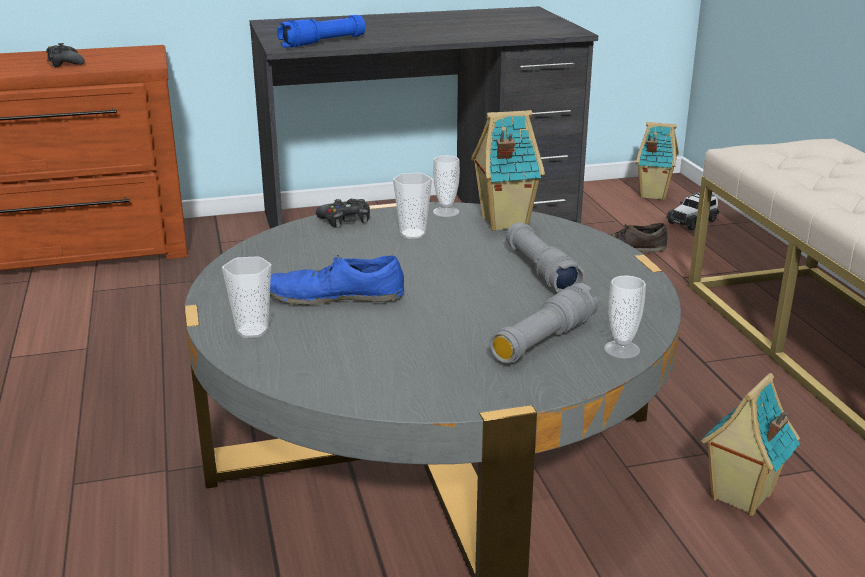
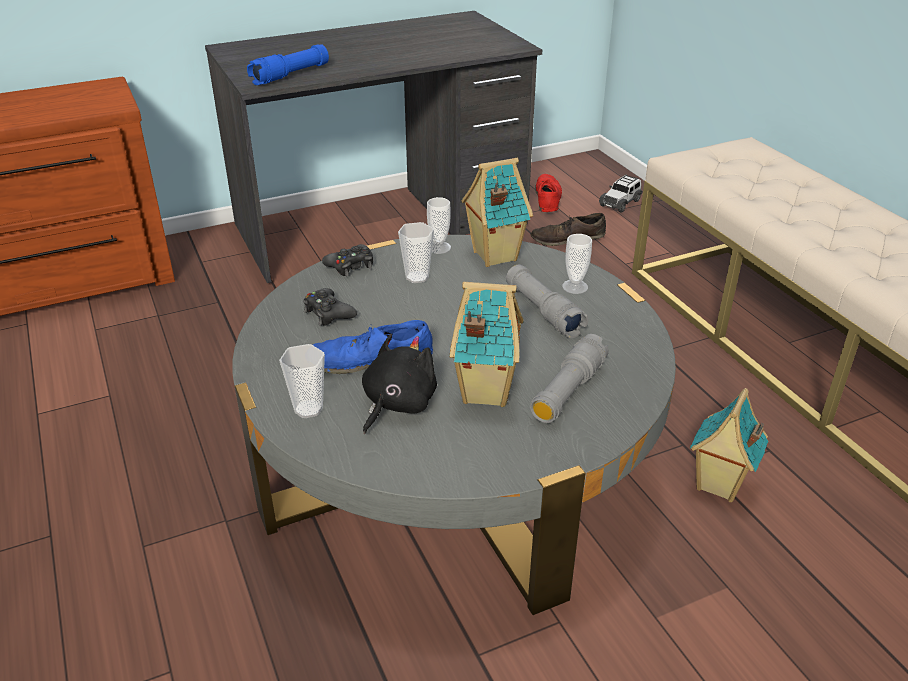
camera: 10 degrees left, 10 degrees up
(65, 63) = (33, 110): black game controller -> black game controller (328, 313)
(348, 335) = (397, 404): none -> black plush toy
(609, 212) = (547, 198): none -> red shoe
(621, 349) = (636, 394): cup -> cup (575, 287)
(652, 194) = (580, 175): toy house -> toy house (484, 391)

